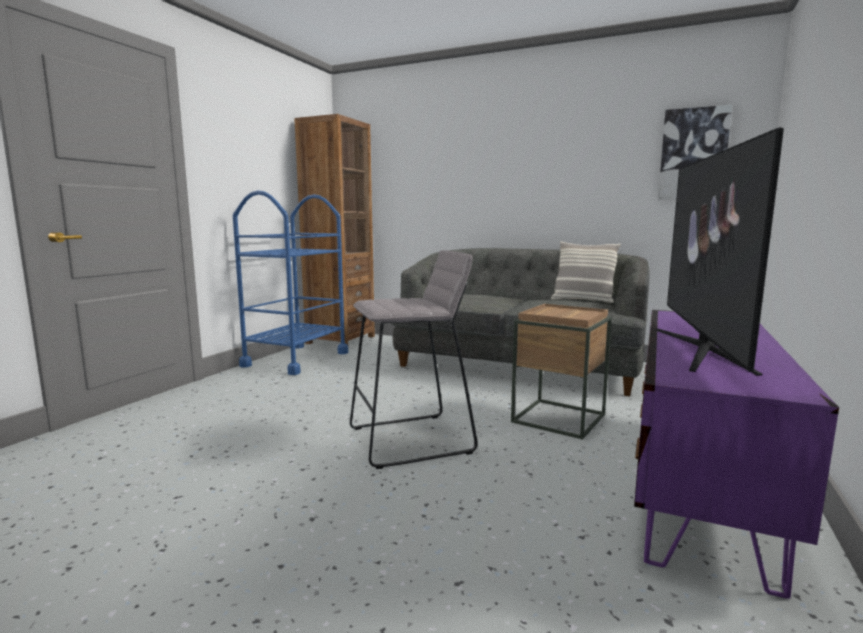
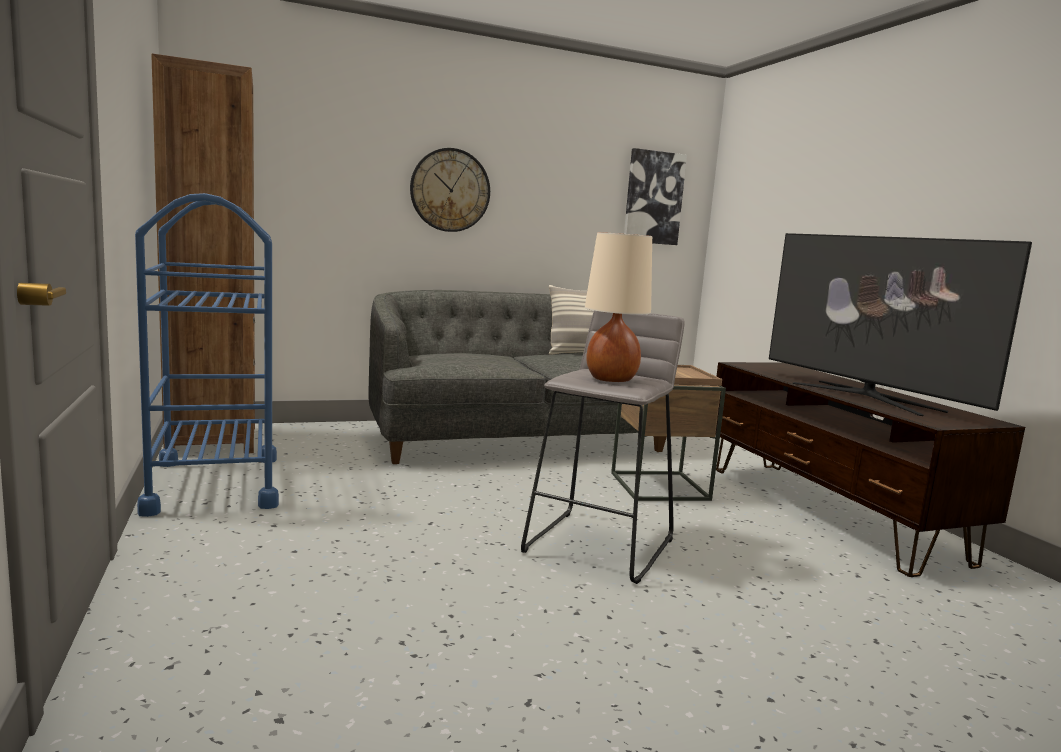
camera: 45 degrees left, 0 degrees up
(394, 303) = (612, 379): none -> beige table lamp
(496, 172) = (450, 190): none -> wall clock
(697, 482) = (827, 512): purple tv stand -> brown tv stand

